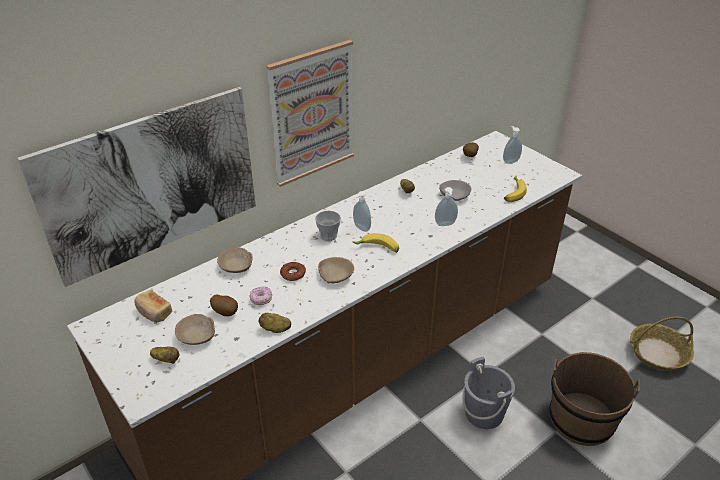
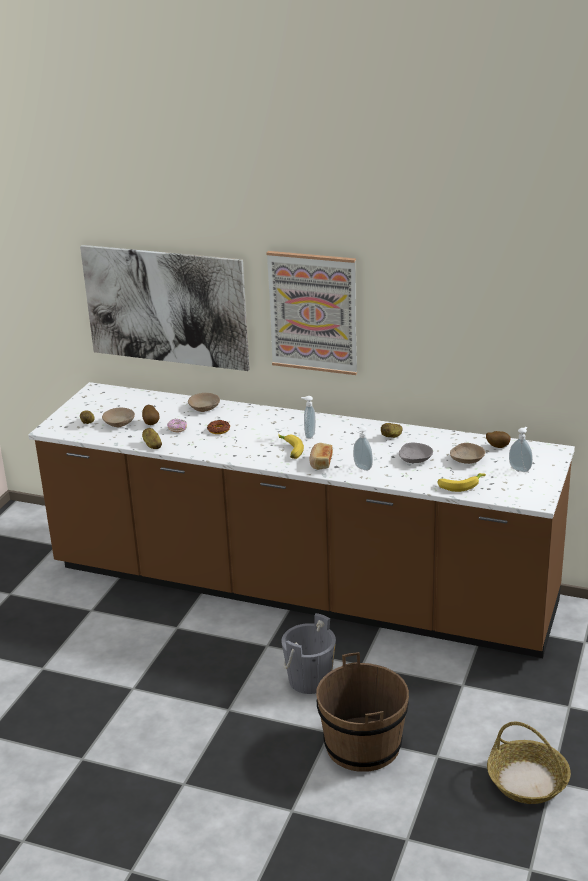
camera: 60 degrees right, 10 degrees down
(154, 312) = (126, 401): bread -> bread (320, 462)
(328, 235) = (282, 426): cup -> none
(335, 276) = (234, 446): beige bowl -> beige bowl (466, 460)

